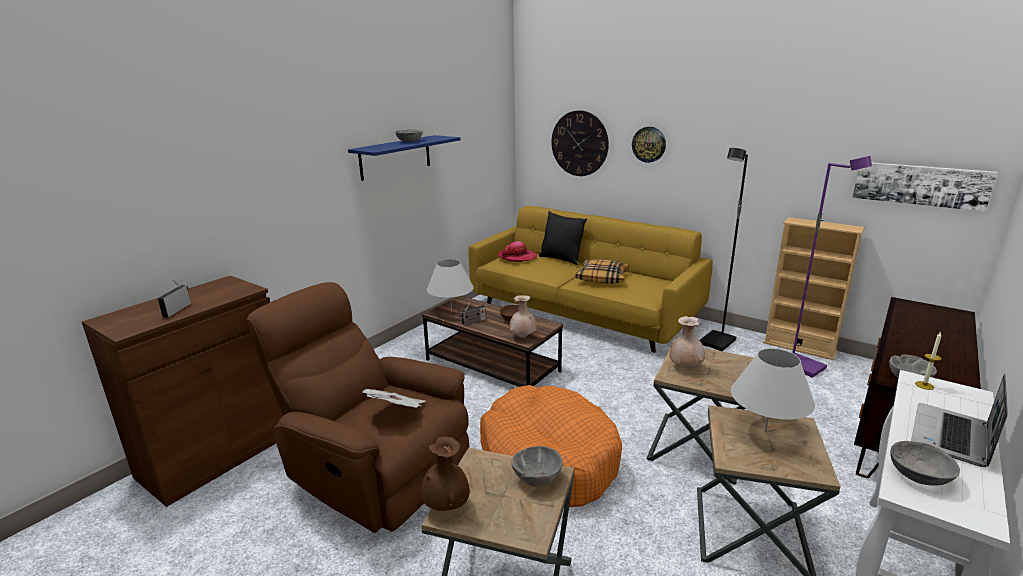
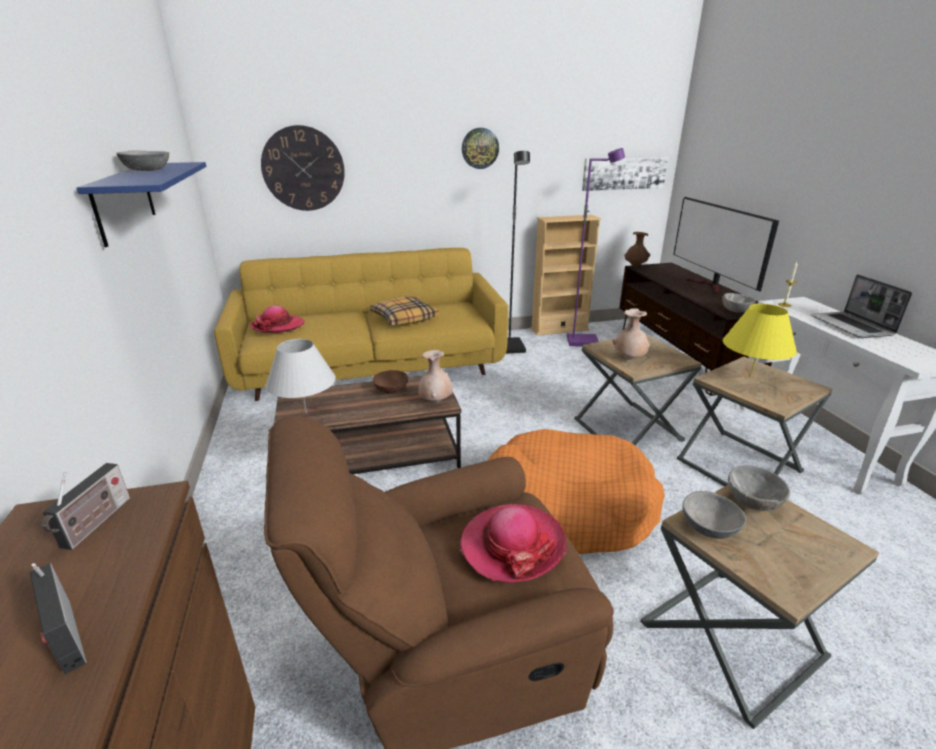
camera: 50 degrees left, 5 degrees up
(397, 411) = (512, 544): newspaper -> hat
(446, 506) = (772, 584): brown vase -> brown vase (635, 267)
(473, 322) = (355, 412): radio -> radio (95, 525)
(560, 259) = (328, 314): black pillow -> none
(649, 144) = (394, 161): wall clock -> wall clock (480, 148)
(765, 432) = (750, 378): white table lamp -> yellow table lamp
(918, 475) = (895, 352): grey bowl -> grey bowl (708, 527)
(952, 349) = (709, 286): none -> television

